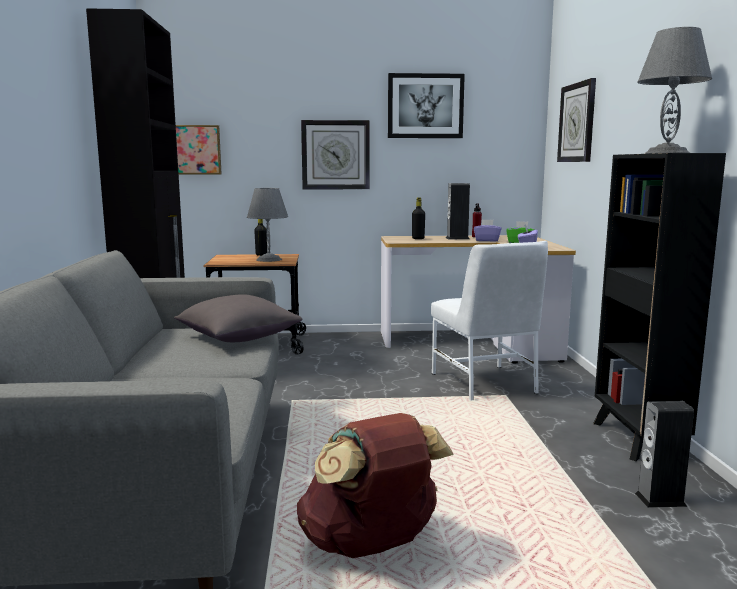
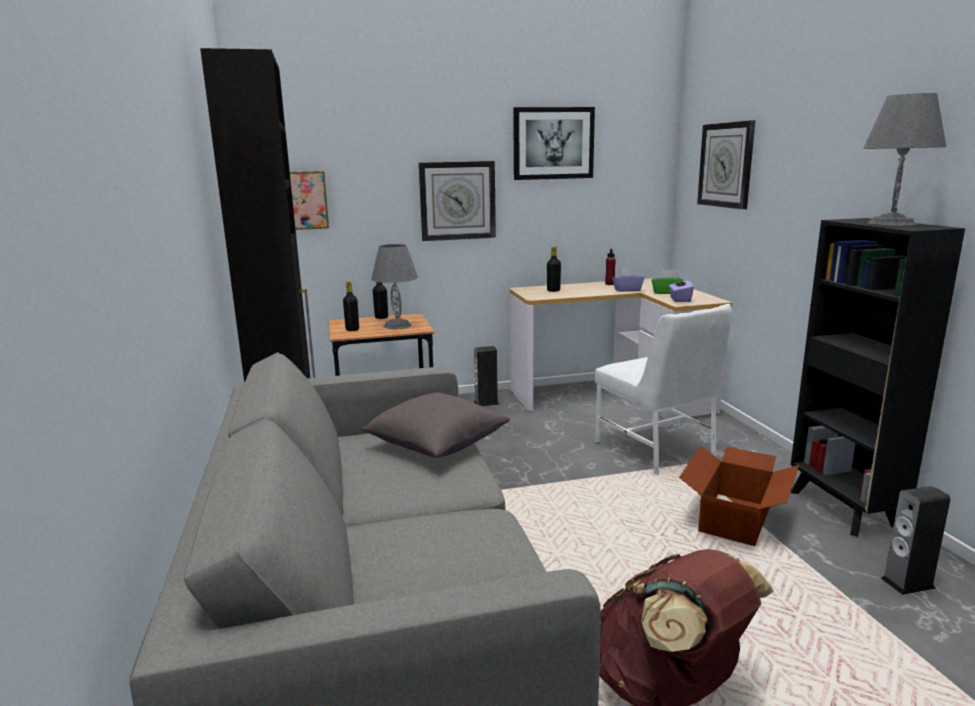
camera: 10 degrees left, 5 degrees up
(228, 260) = (352, 329): none -> black bottle
(457, 238) = (593, 288): speaker -> speaker (486, 403)
(524, 438) = (736, 519): none -> cardboard box

